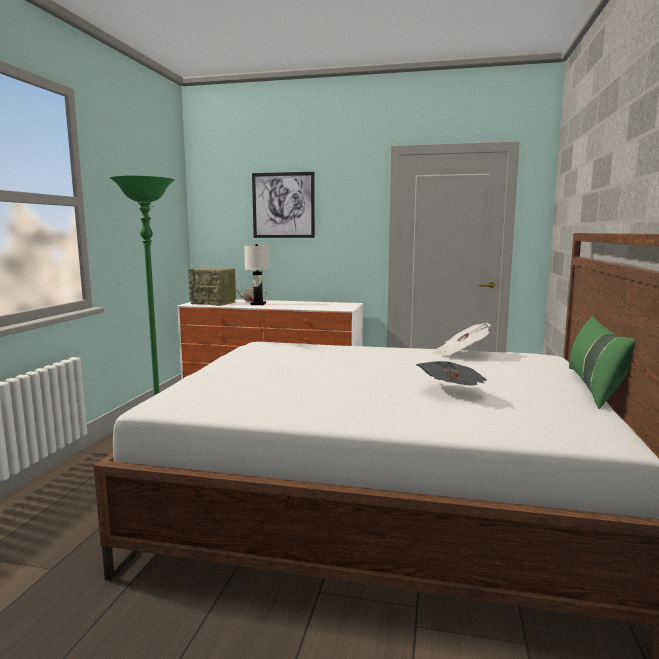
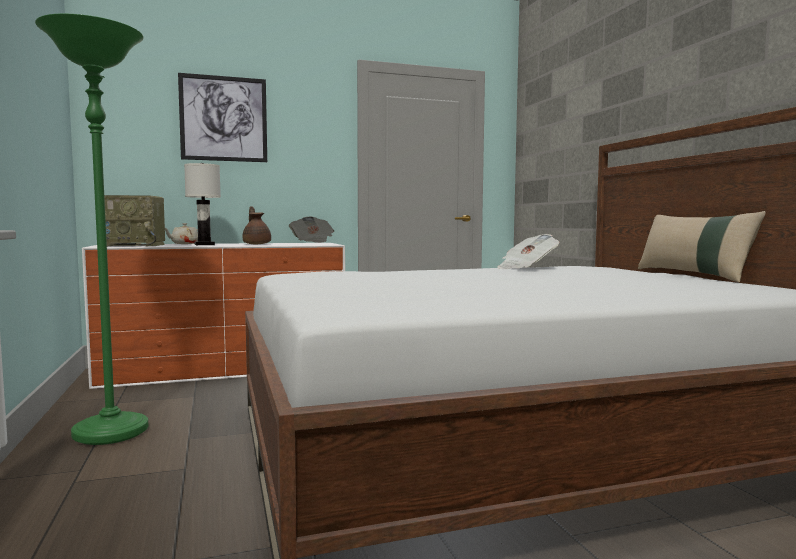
camera: 30 degrees left, 5 degrees down
(296, 304) = (257, 244): none -> brown teapot
(452, 392) = (611, 283): newspaper -> newspaper (312, 243)
(595, 388) = (693, 275): green pillow -> beige pillow

